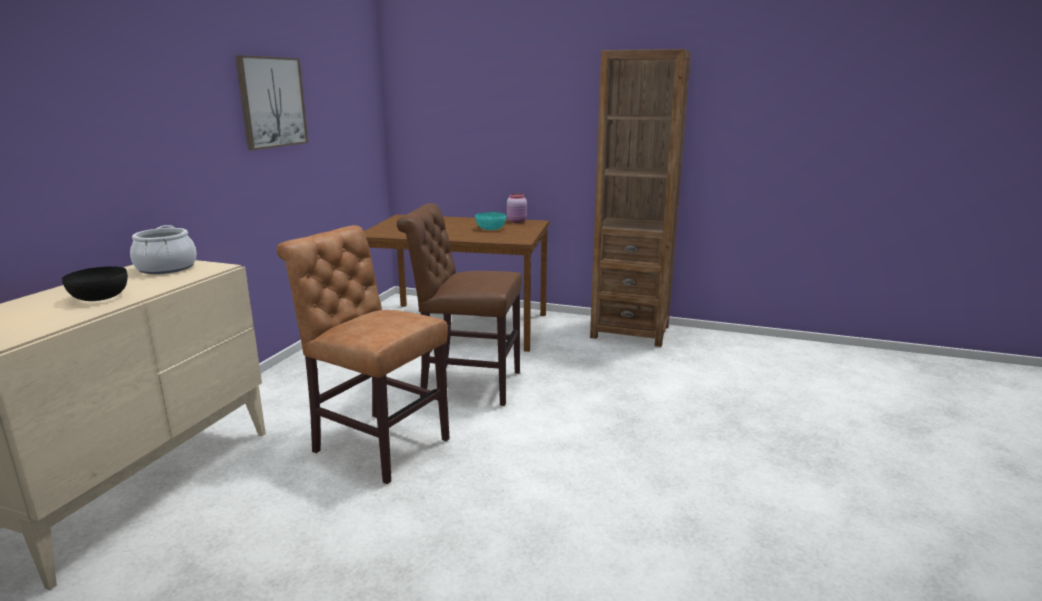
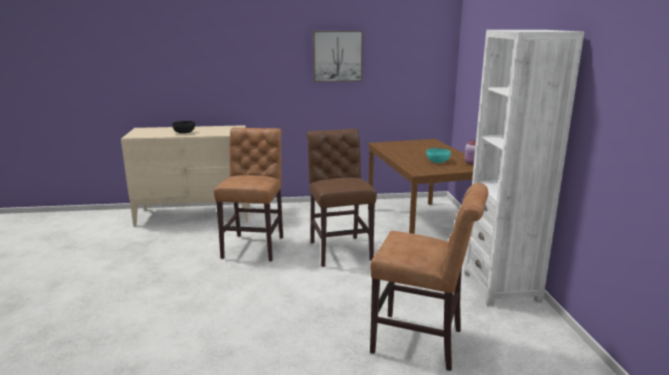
camera: 65 degrees right, 0 degrees up
(167, 268) = (228, 129): cooking pot -> none
(630, 331) = (501, 286): brown bookcase -> white bookcase
(713, 392) = (422, 342): none -> brown chair

